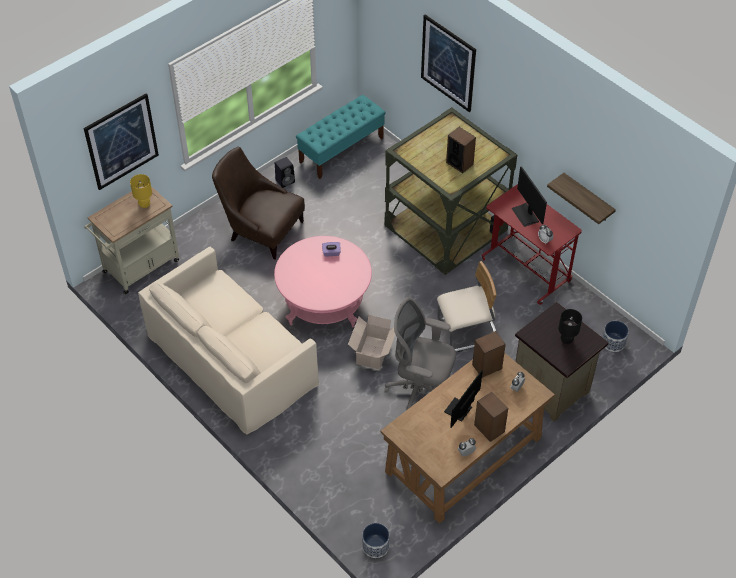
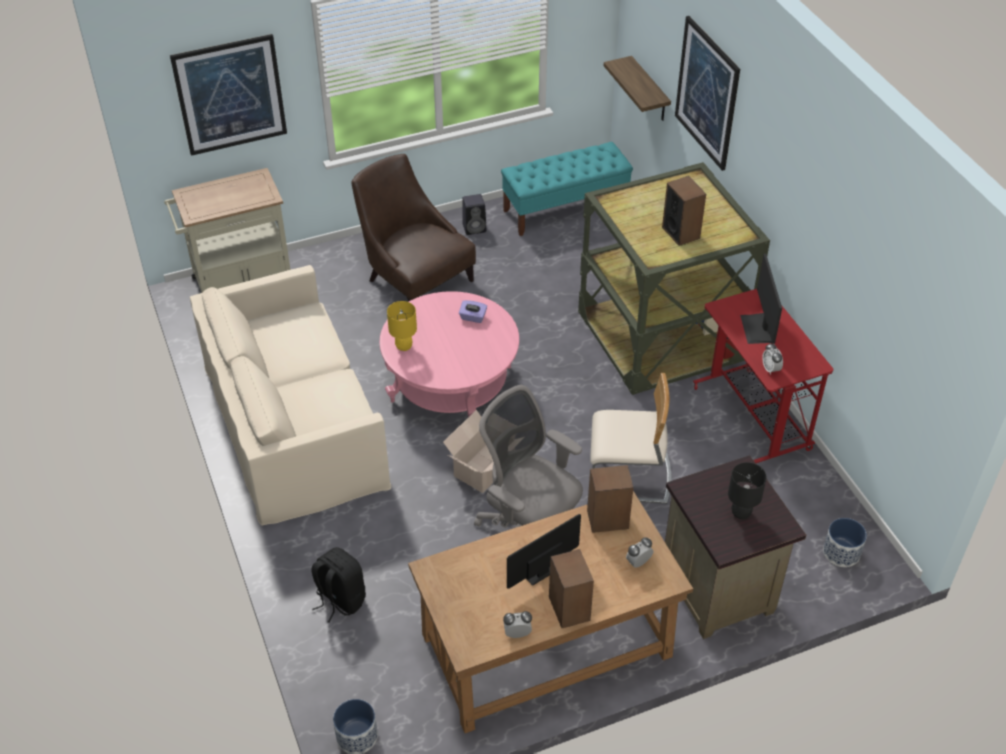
camera: 20 degrees right, 5 degrees down
(144, 204) = (249, 192): yellow table lamp -> yellow table lamp (404, 346)
(322, 466) = (340, 599): none -> black backpack
(588, 198) = (849, 320): shelf -> shelf (649, 90)

